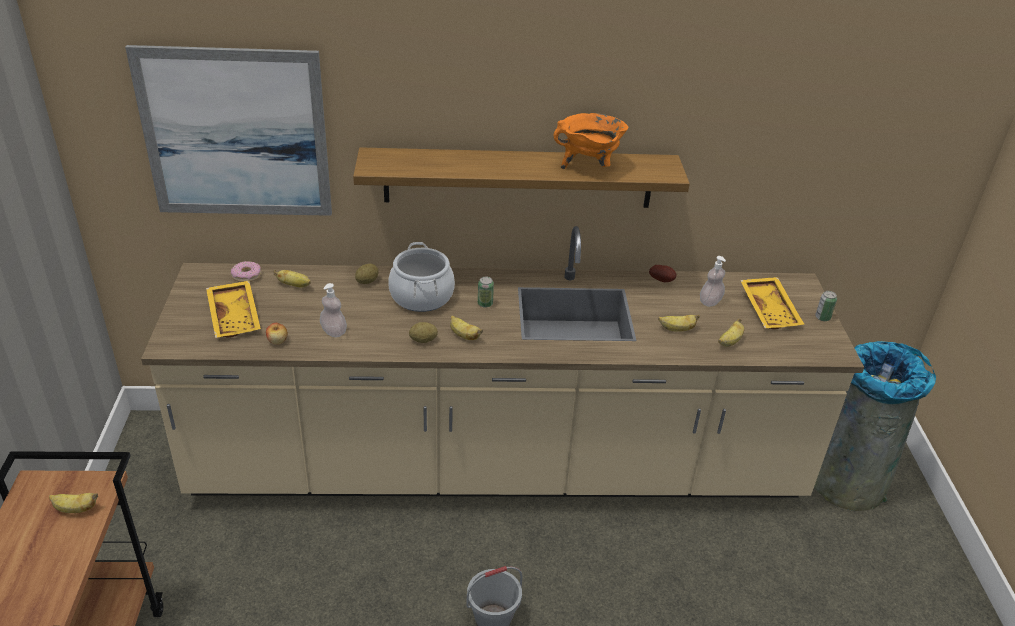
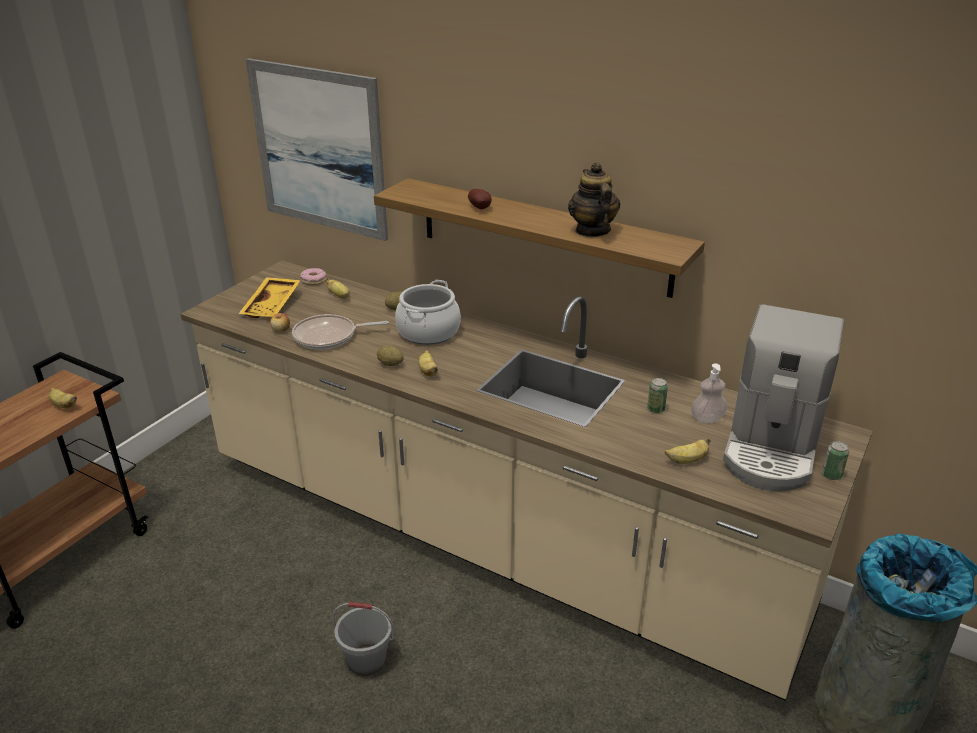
camera: 35 degrees right, 5 degrees down
(334, 332) = (329, 337): soap dispenser -> frying pan
(485, 304) = (476, 353): can -> can (655, 409)
(589, 167) = (592, 231): orange cooking pot -> teapot
(662, 280) = (674, 385): potato -> potato (480, 208)
(677, 329) = (640, 431): banana -> none
(770, 310) = (771, 448): yellow tray -> coffee machine

